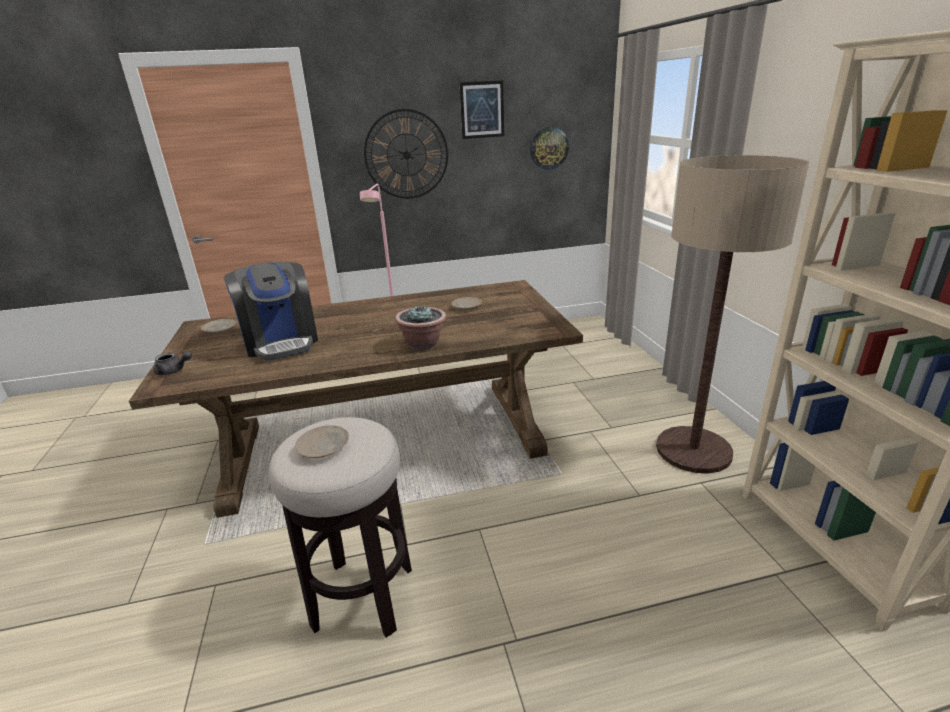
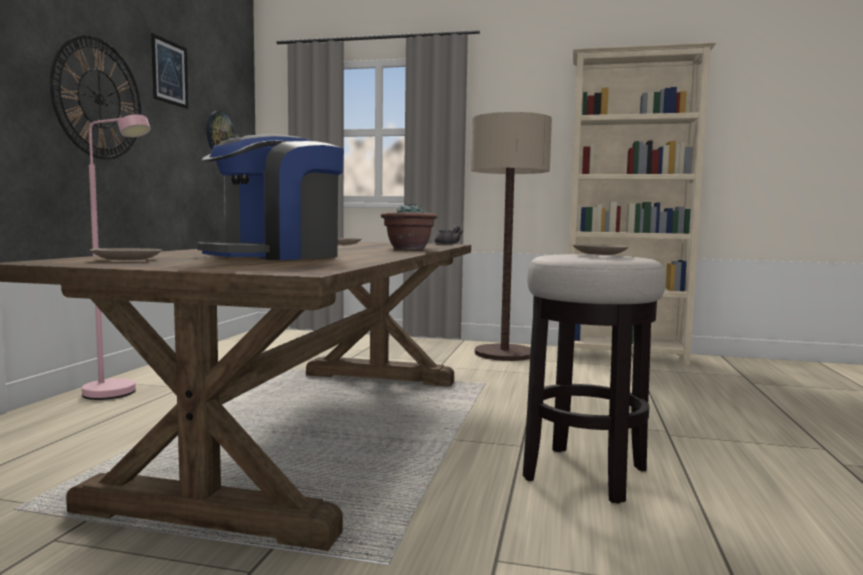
camera: 65 degrees left, 20 degrees down
(173, 371) = (253, 268): grey teapot -> grey teapot (449, 244)
(281, 342) = (276, 256): coffee machine -> coffee machine turned 135 degrees clockwise

